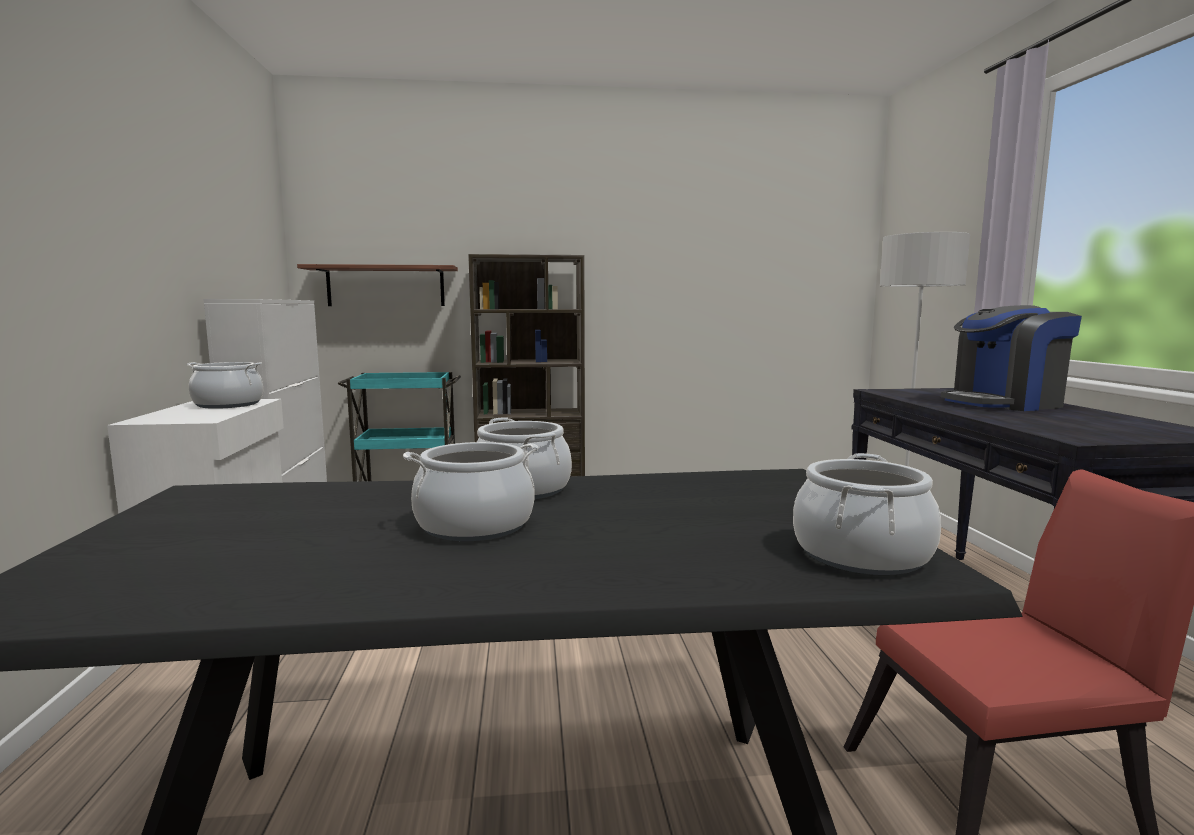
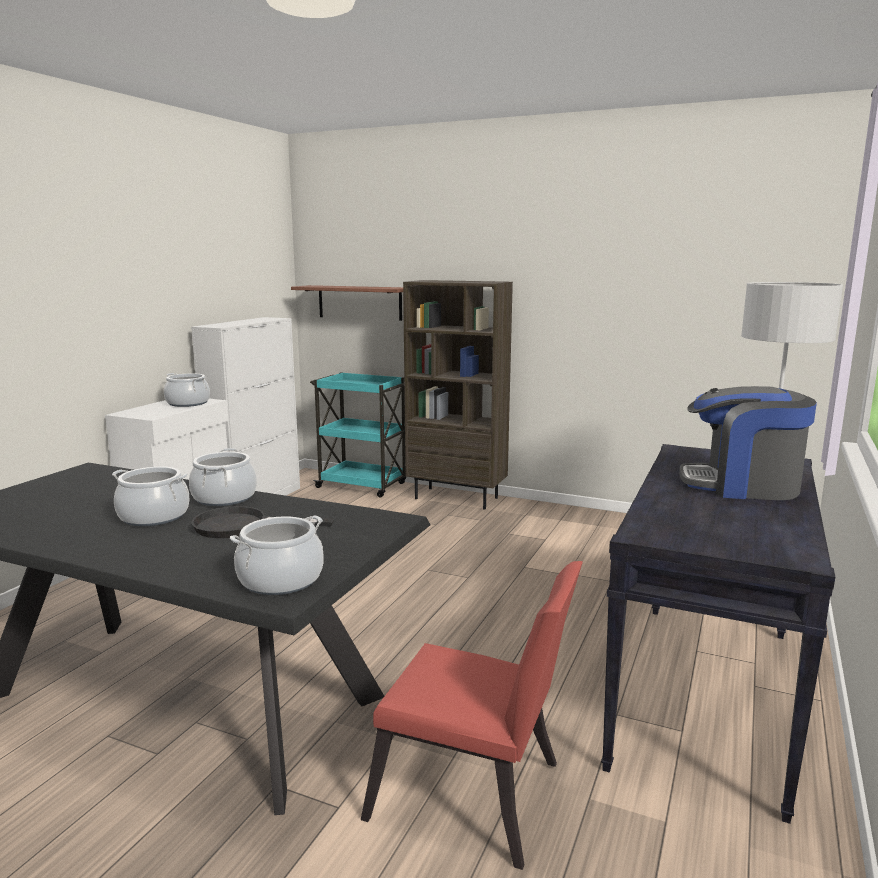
camera: 30 degrees right, 5 degrees up
(637, 511) = (243, 526): none -> black frying pan

